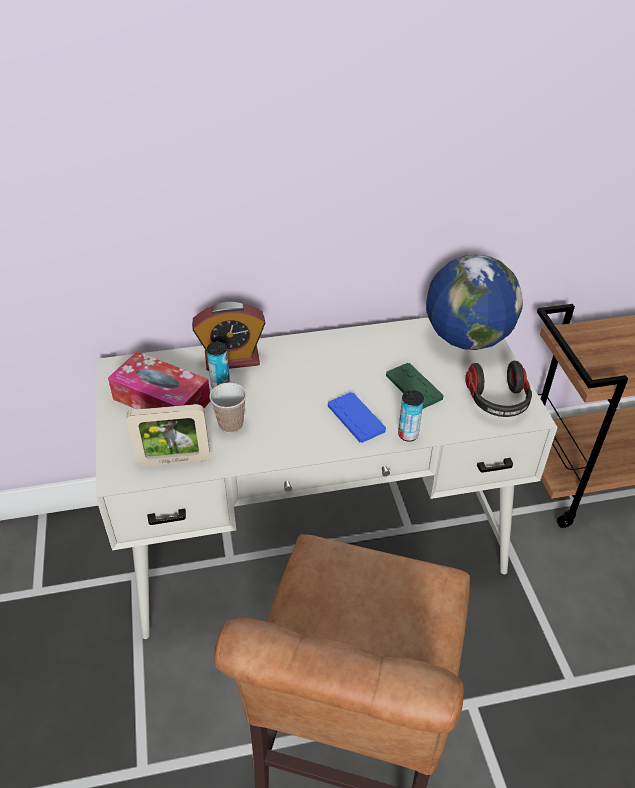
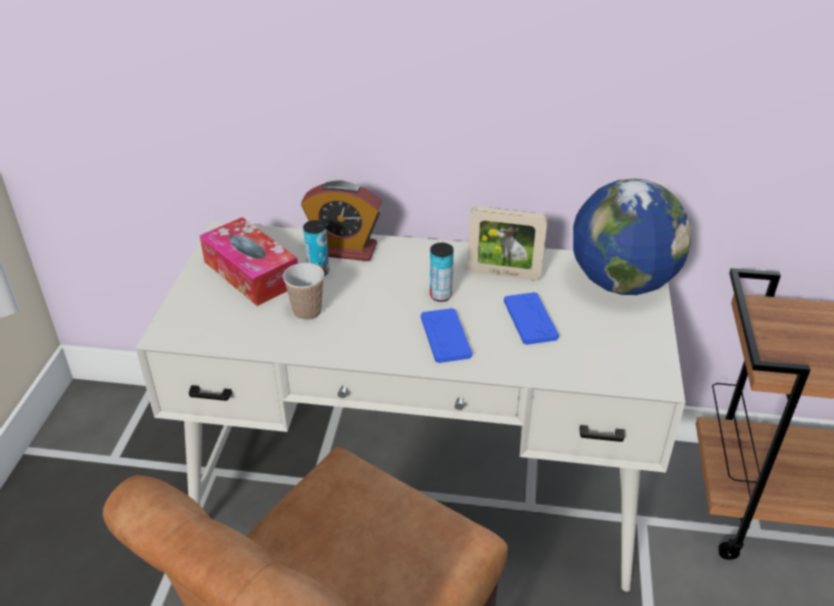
camera: 20 degrees right, 5 degrees down
(174, 460) = (229, 333): picture frame -> picture frame (504, 274)
(408, 435) = (495, 367): can -> can (440, 295)
(414, 387) = (530, 319): green game controller -> blue game controller
(497, 401) = (623, 357): headphones -> none

